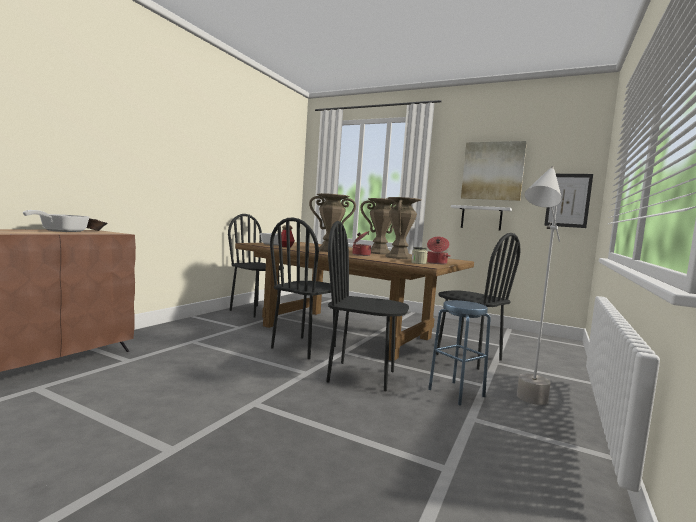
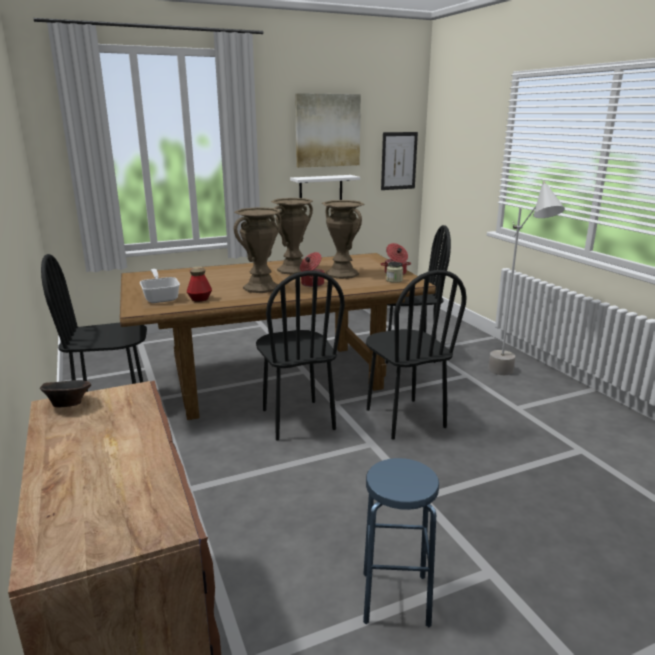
camera: 50 degrees left, 15 degrees up
(60, 231) = (94, 436): frying pan -> none
(361, 376) = (404, 418): black chair -> black chair turned 75 degrees counterclockwise
(456, 393) = (471, 392): blue stool -> blue stool (395, 598)

